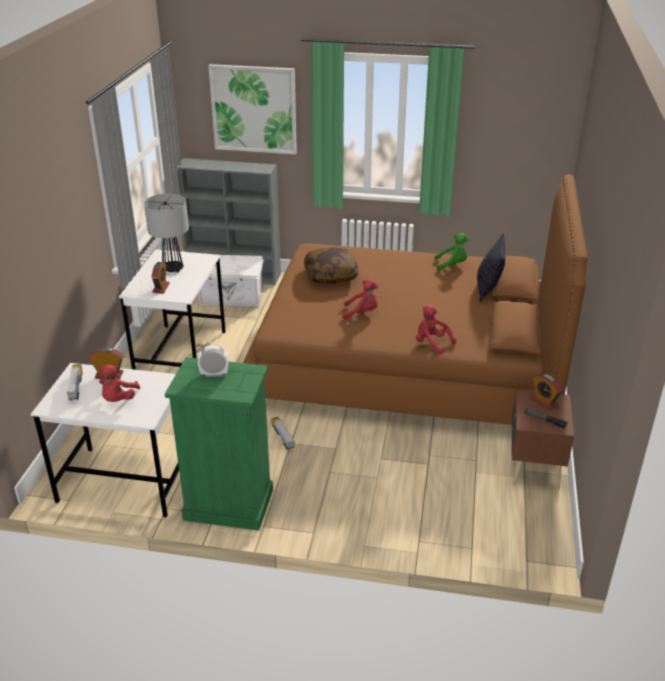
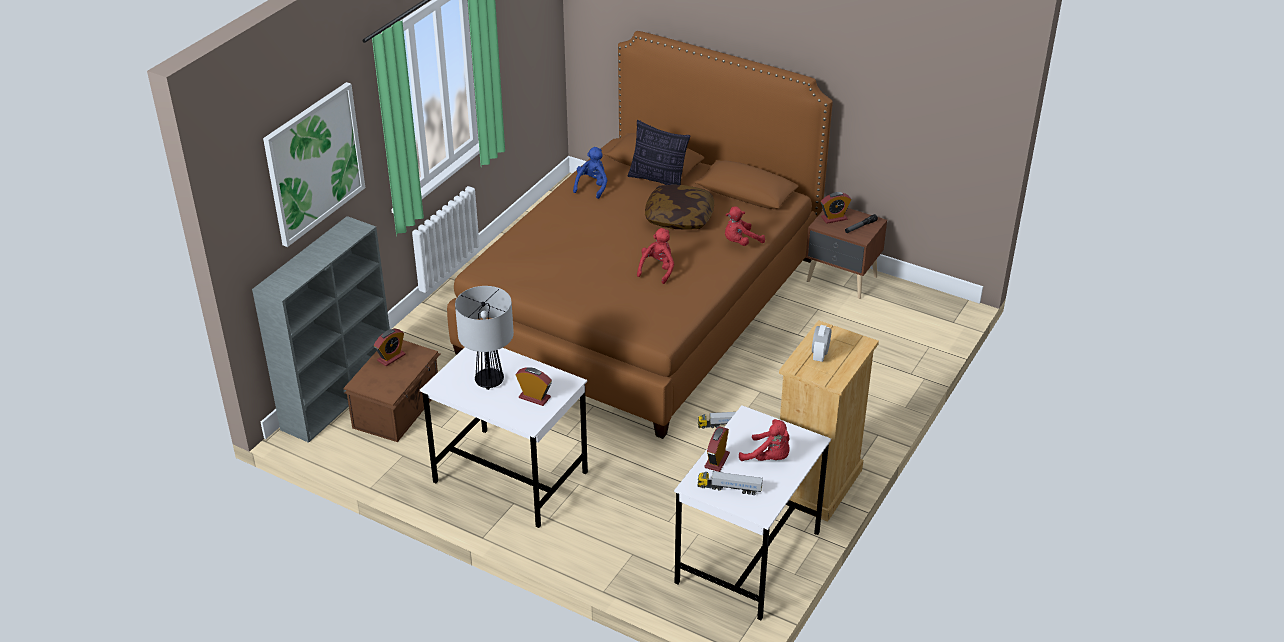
camera: 70 degrees left, 5 degrees up
(228, 505) = (817, 484): green dresser -> beige dresser
(232, 297) = (398, 408): white storage box -> brown storage box
(240, 261) = (391, 357): none -> alarm clock
(331, 275) = (562, 271): pillow -> pillow (679, 218)
(452, 265) = (592, 186): green plush toy -> blue plush toy

